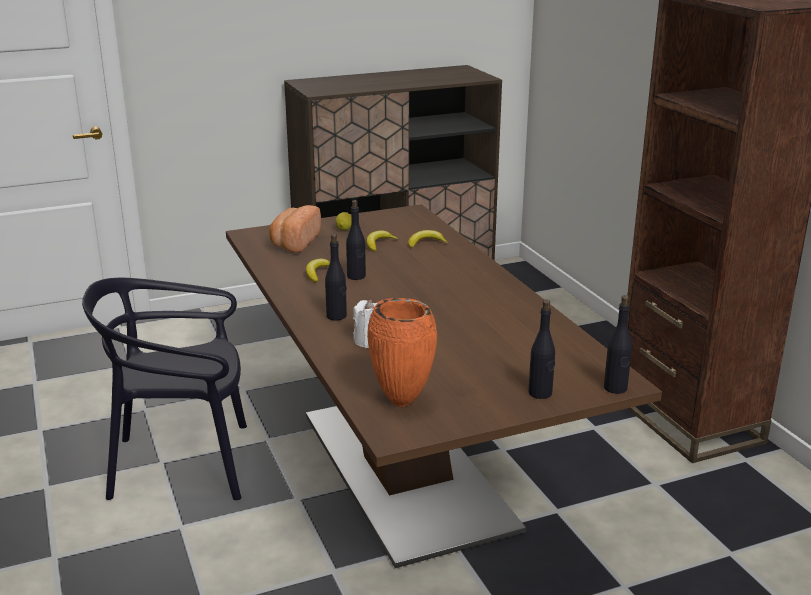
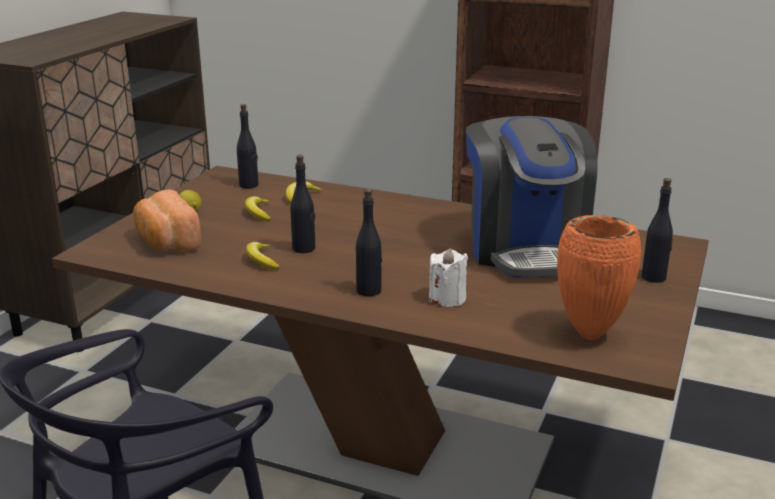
camera: 45 degrees left, 0 degrees up
(495, 334) = (526, 248): none -> coffee machine
(615, 388) = (683, 250): black bottle -> black bottle (249, 185)

